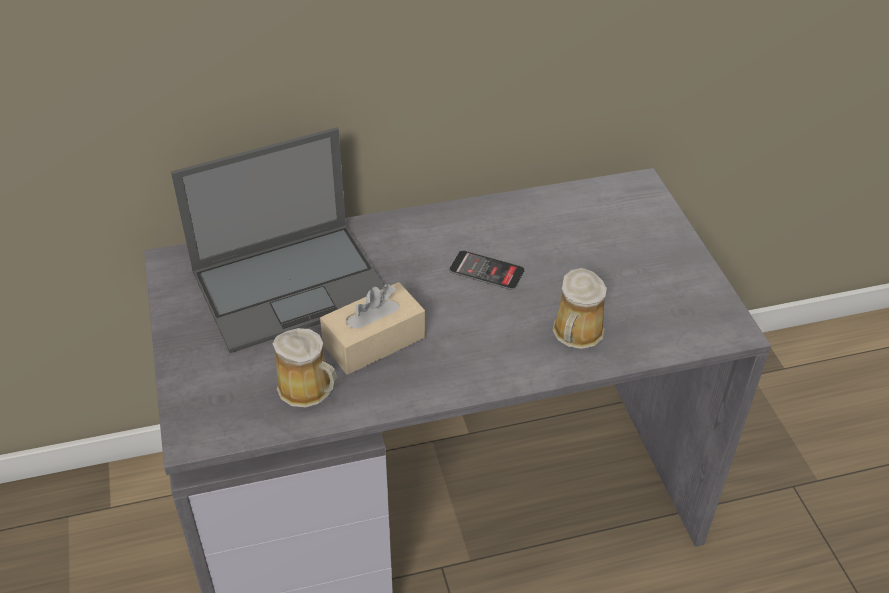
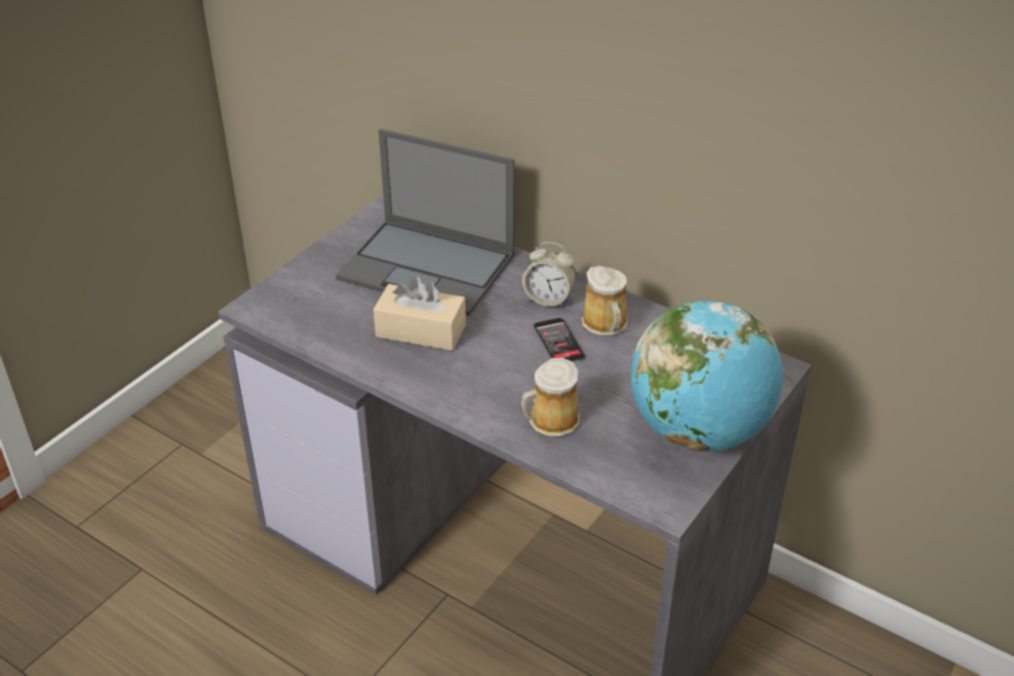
camera: 50 degrees right, 5 degrees down
(308, 389) = (344, 328): mug -> mug (605, 324)
(426, 243) = (548, 299): none -> alarm clock
(669, 264) = (699, 431): none -> globe

